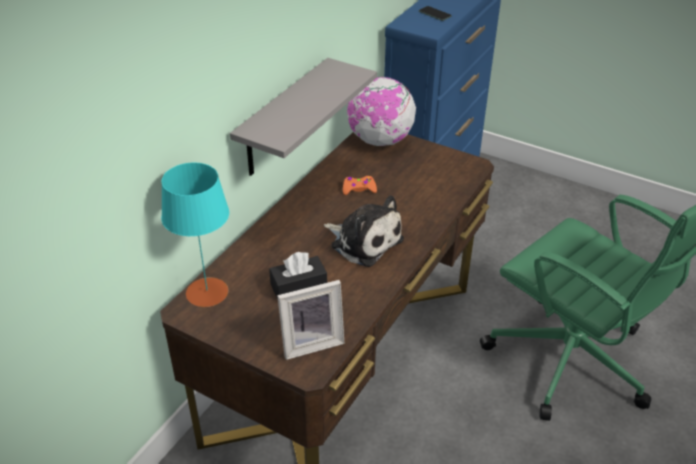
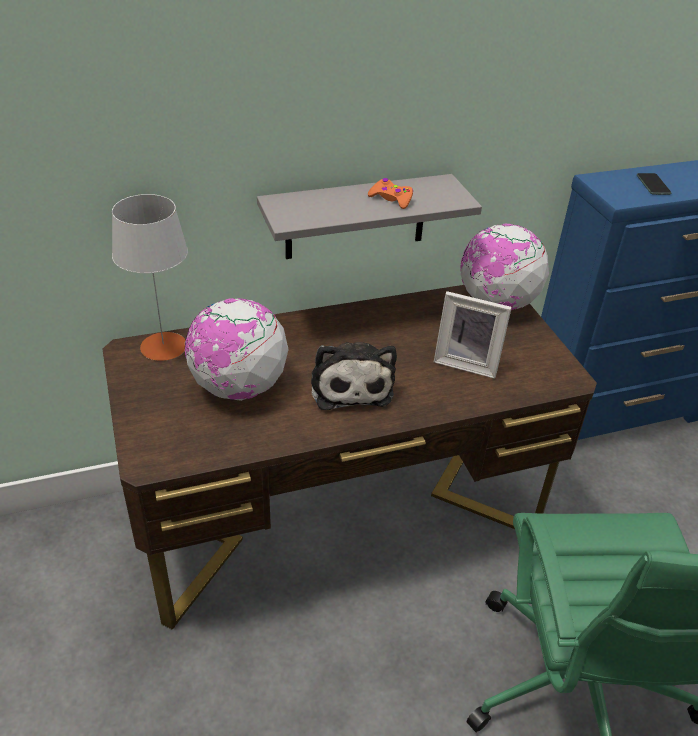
camera: 40 degrees right, 0 degrees up
(207, 292) = (163, 346): turquoise table lamp -> grey table lamp
(298, 286) = (238, 388): black tissue box -> globe
(311, 342) = (181, 441): picture frame -> picture frame (467, 362)
(359, 189) = (412, 336): orange game controller -> orange game controller (391, 199)

